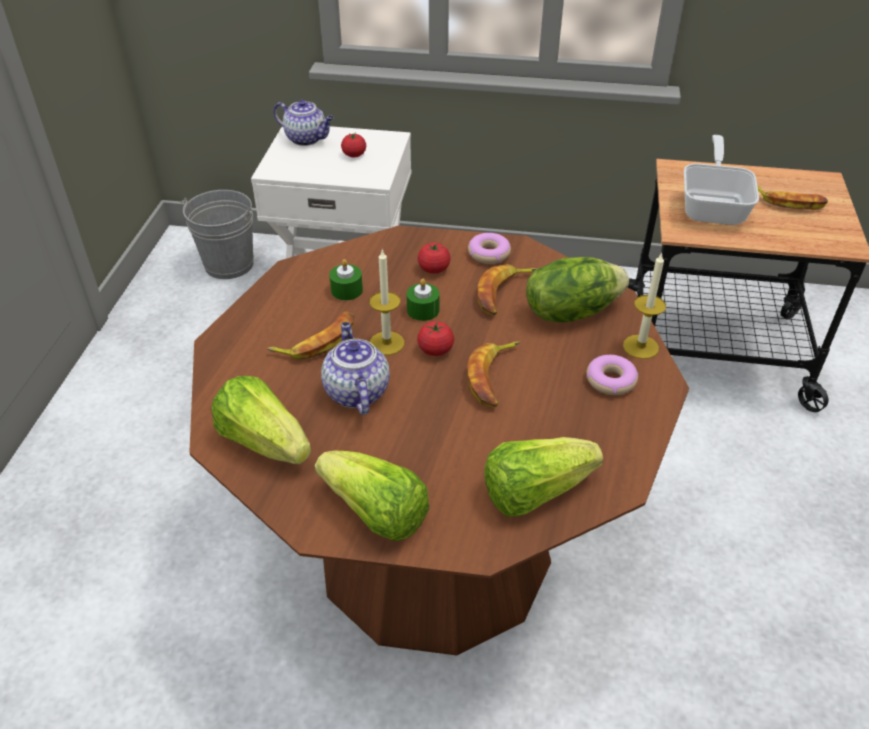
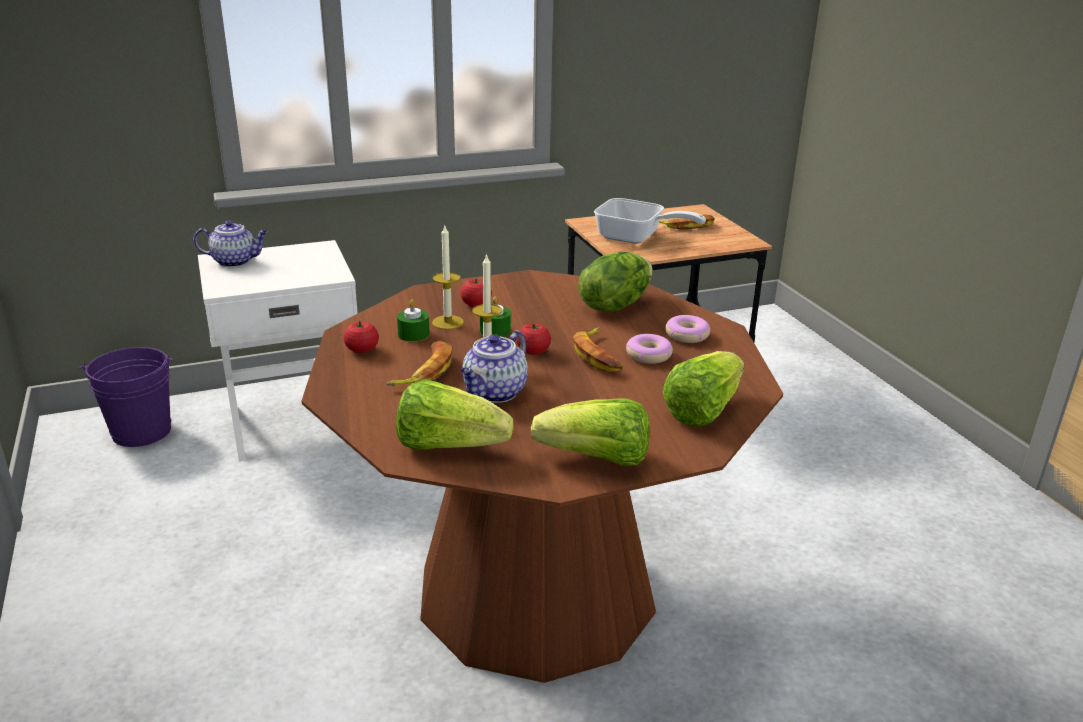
camera: 30 degrees left, 15 degrees down
(229, 264) = (141, 431): grey bucket -> purple bucket
(354, 154) = (296, 263): tomato -> tomato (362, 350)
(355, 392) = (495, 393): teapot -> teapot turned 105 degrees counterclockwise
(488, 254) = (512, 286): donut -> donut (648, 355)
(503, 293) = (550, 306): banana -> none
(640, 347) = (687, 312): candle -> candle (448, 322)
(714, 206) = (636, 238): frying pan -> frying pan turned 135 degrees clockwise

